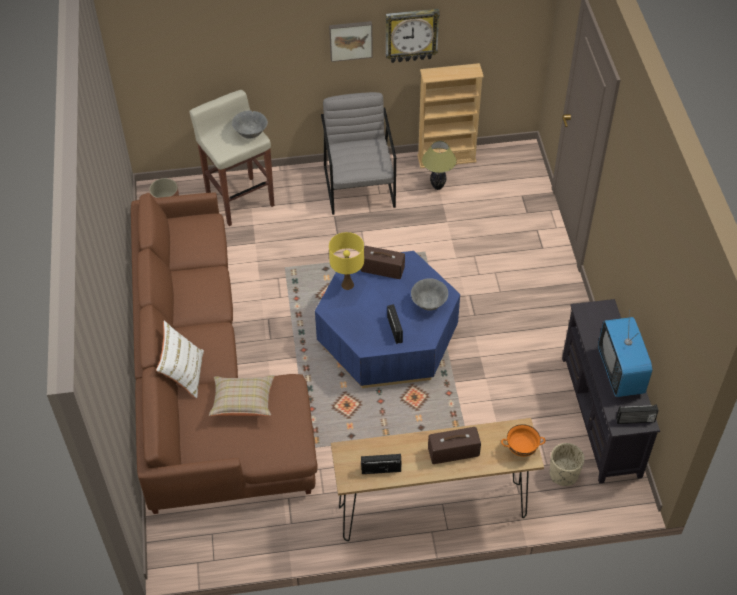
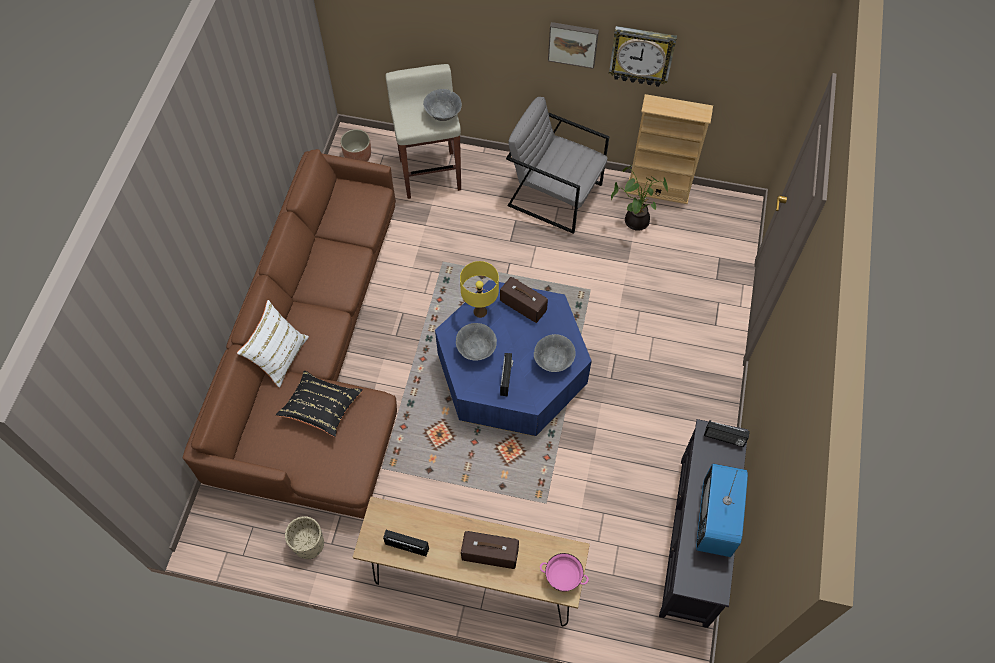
camera: 20 degrees right, 10 degrees up
(243, 403) = (321, 408): beige pillow -> black pillow
(359, 186) = (555, 194): grey armchair -> grey armchair turned 75 degrees counterclockwise
(359, 315) = (476, 350): none -> grey bowl
(437, 187) = (635, 220): table lamp -> potted plant
(521, 449) = (563, 577): orange bowl -> pink bowl
(563, 474) = (625, 592): beige planter -> beige planter (308, 544)
(635, 420) = (706, 584): radio -> radio (724, 438)

